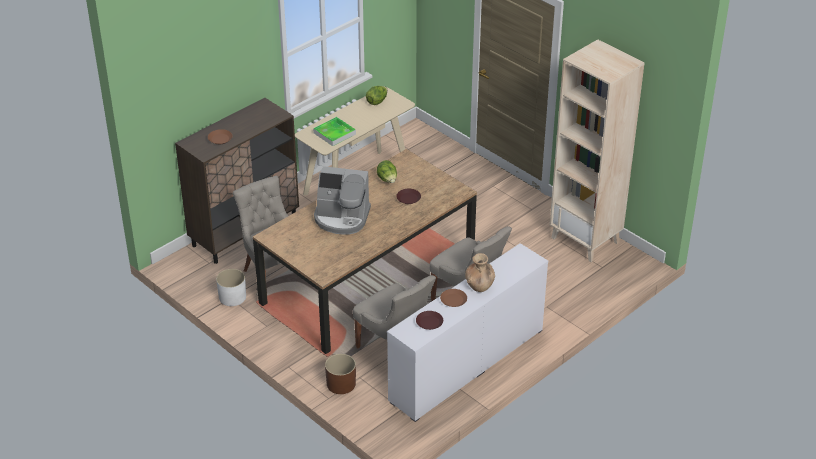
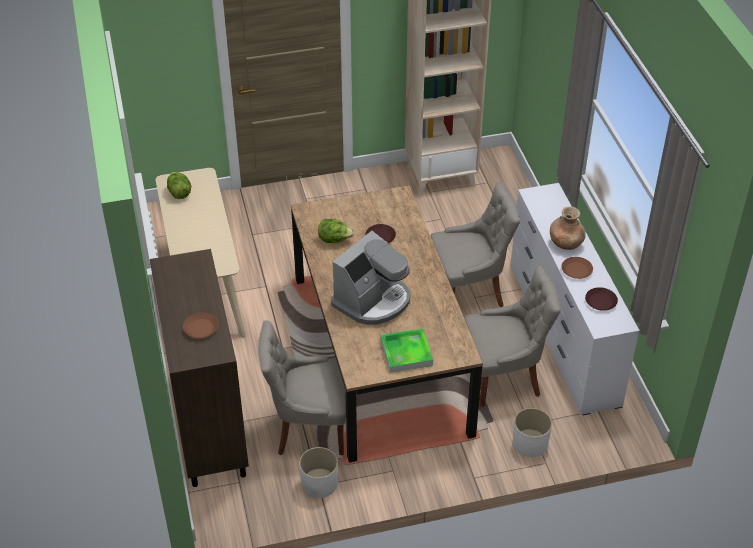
camera: 60 degrees left, 5 degrees up
(334, 133) = (207, 248): tray -> tray (406, 353)
(341, 384) = (530, 443): brown planter -> white planter

